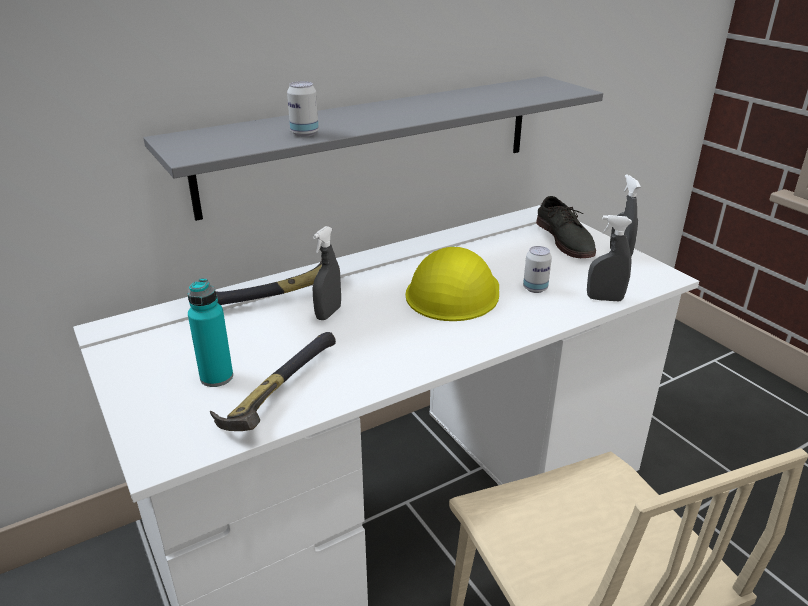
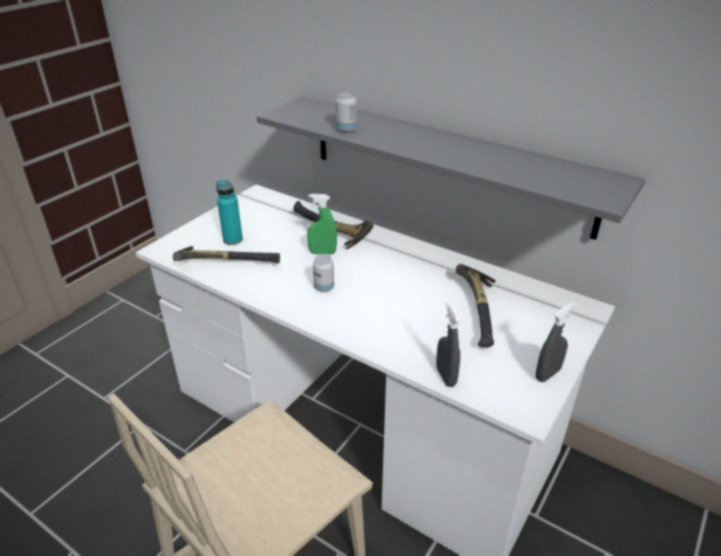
camera: 65 degrees right, 5 degrees up
(328, 313) = (322, 253): grey spray bottle -> green spray bottle
(453, 292) = (391, 294): yellow hard hat -> none
(516, 256) = (480, 312): none -> hammer
(535, 288) = (431, 333): can -> can (324, 288)
(565, 239) = (545, 334): grey shoe -> none

